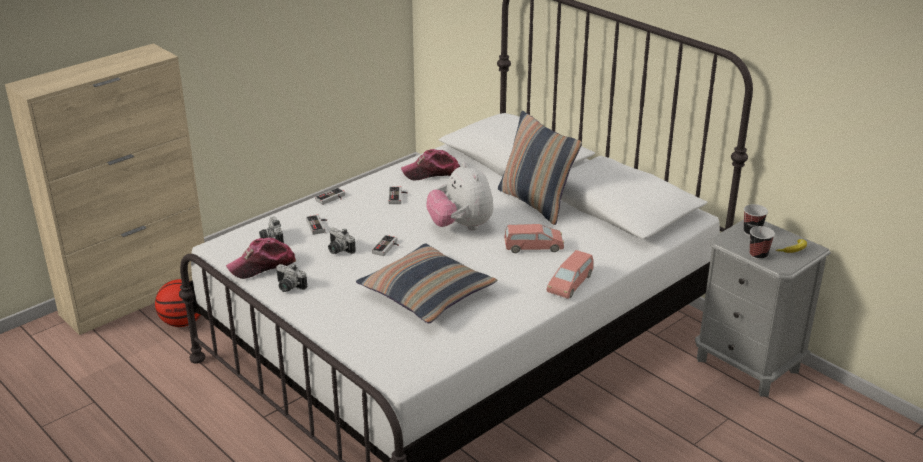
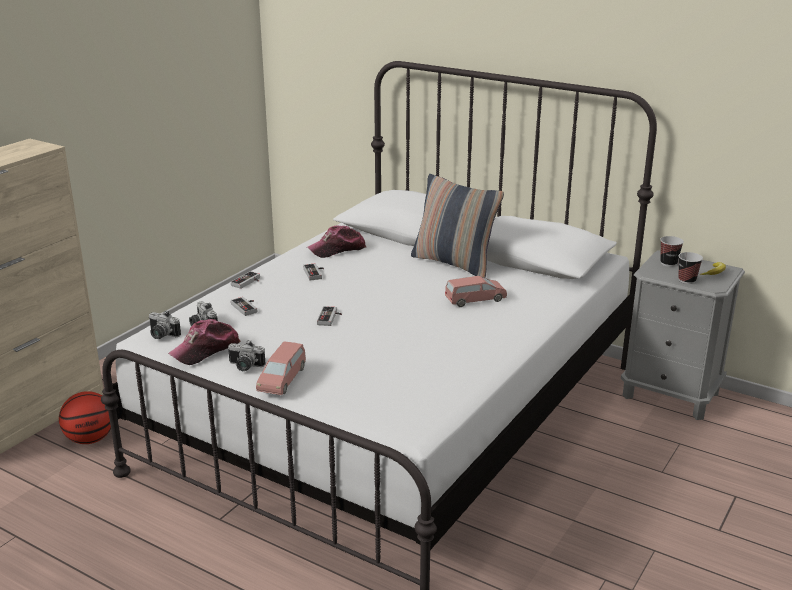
camera: 15 degrees left, 5 degrees down
(338, 250) = (280, 326): camera -> camera (161, 335)
(427, 294) = (395, 354): pillow -> none
(461, 226) = (393, 291): plush toy -> none
(570, 284) = (530, 326): pink toy car -> pink toy car (282, 379)

